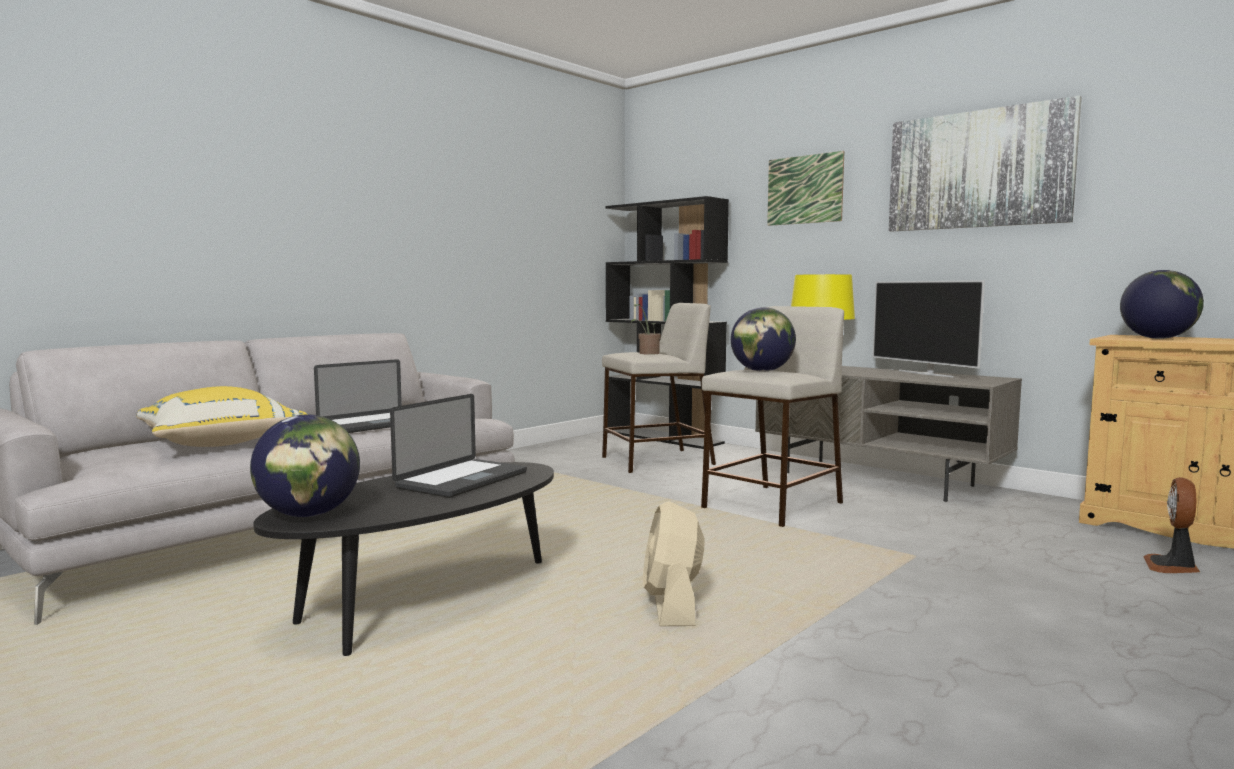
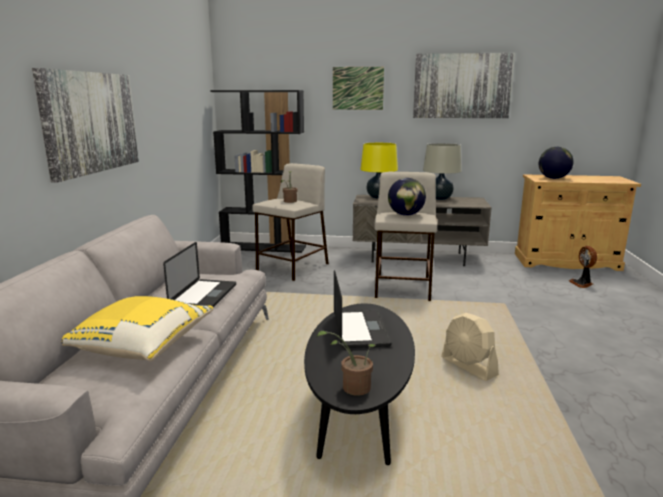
camera: 35 degrees left, 10 degrees up
(309, 515) = (352, 388): globe -> potted plant
(346, 218) = (91, 122): none -> picture
(925, 373) = (440, 198): television -> beige table lamp

